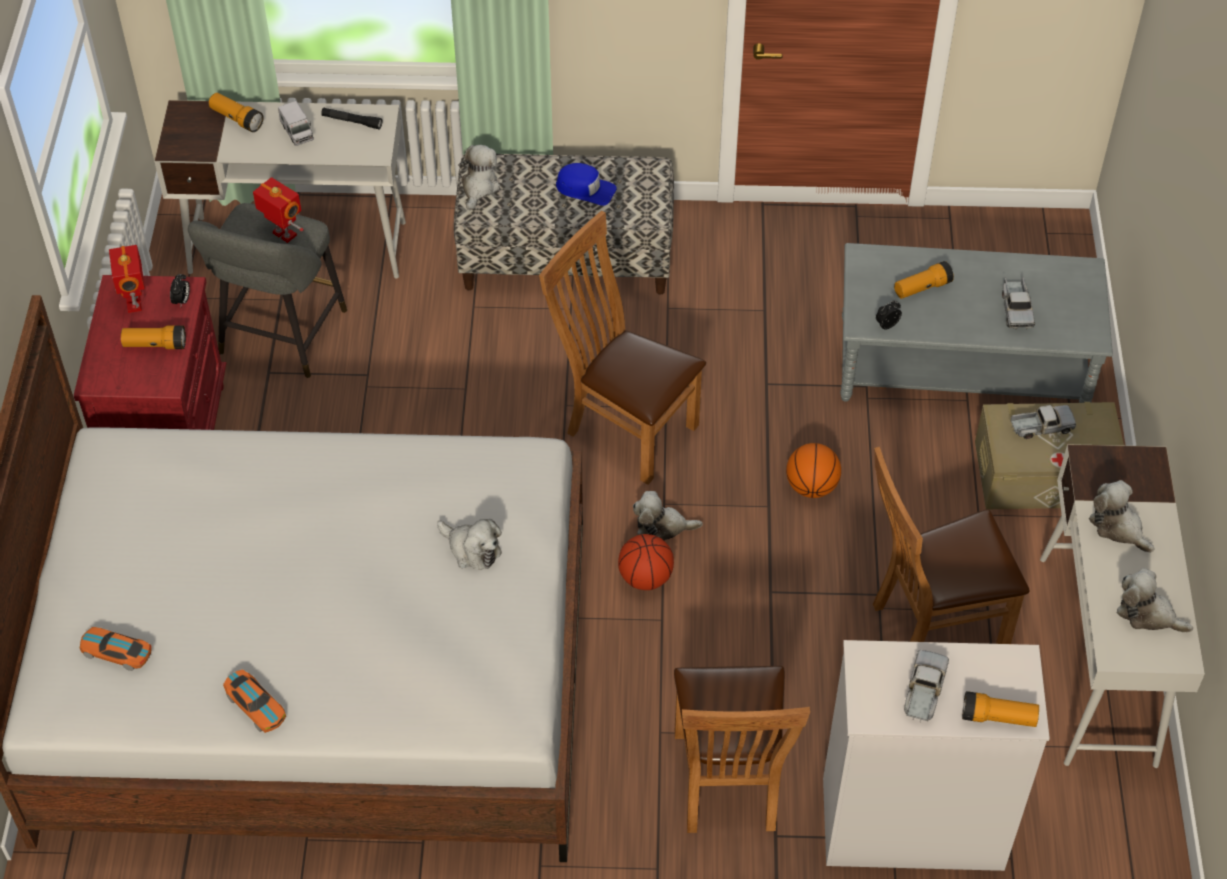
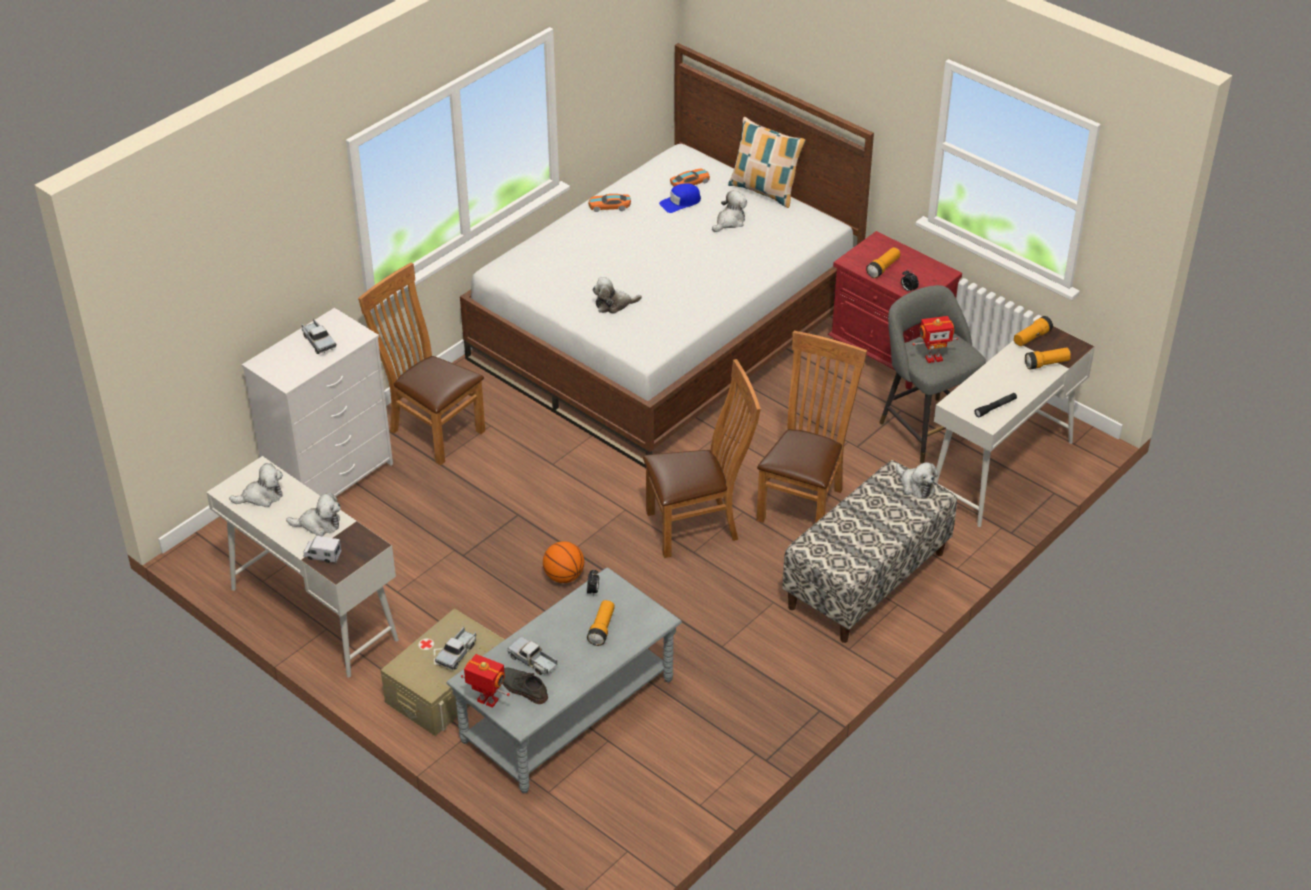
camera: 130 degrees right, 10 degrees down
(70, 557) = (764, 191): none -> pillow
(135, 303) = (924, 274): toy robot -> toy robot (487, 701)
(297, 132) = (1008, 382): toy truck -> toy truck (322, 555)
(585, 189) = (863, 531): blue cap -> blue cap (680, 202)
(645, 577) = (585, 473): basketball -> none
(662, 526) = (610, 499): plush toy -> plush toy (729, 222)
(930, 625) = (418, 562): brown chair -> brown chair (804, 502)
(998, 717) = (273, 355): flashlight -> flashlight (1031, 338)
(1052, 295) = (522, 688): none -> grey shoe

